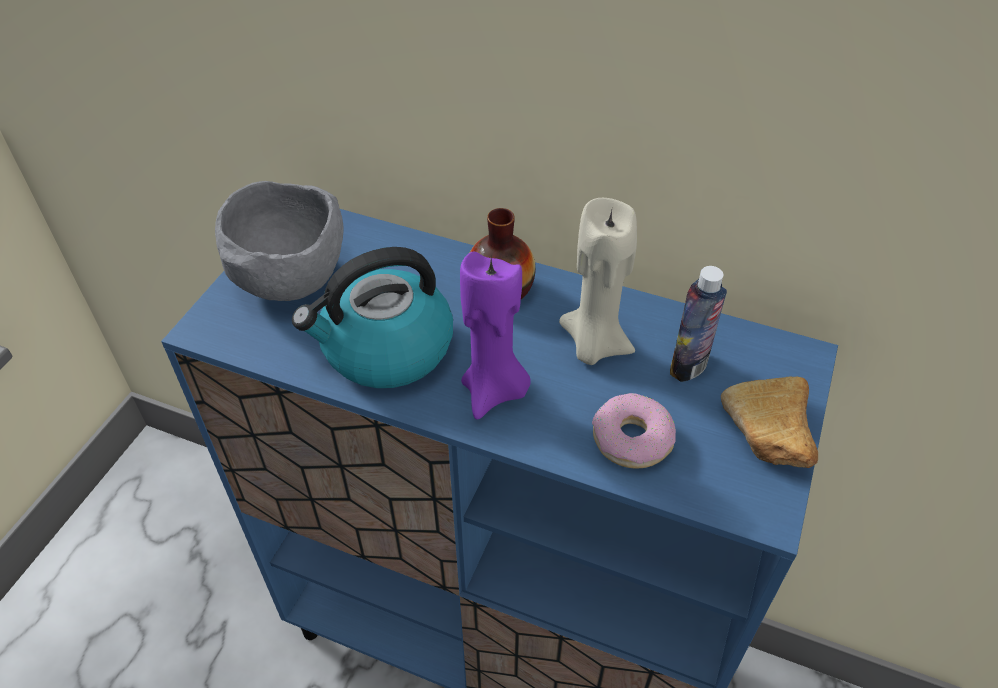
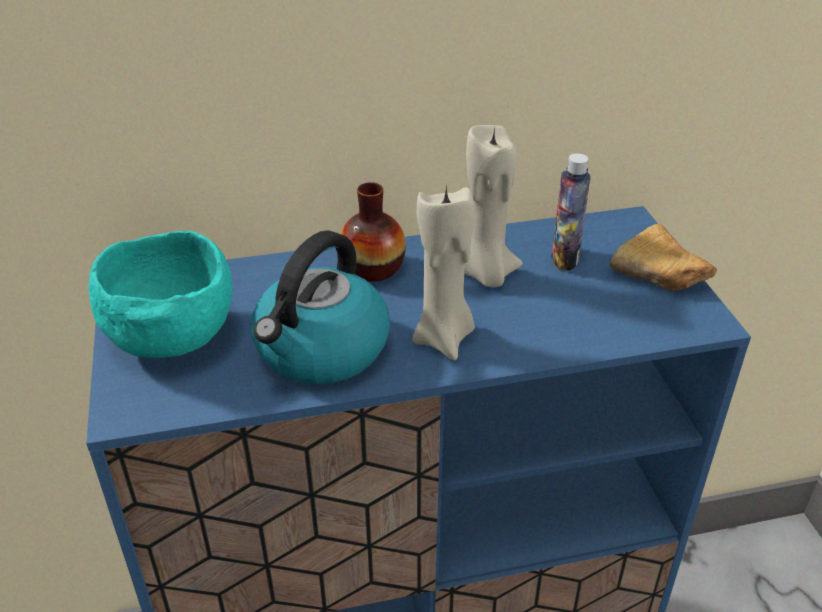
camera: 35 degrees left, 10 degrees down
(291, 278) = (172, 336): grey bowl -> turquoise bowl
(494, 391) = (444, 338): purple candle -> beige candle
(632, 439) = (577, 320): donut -> none

